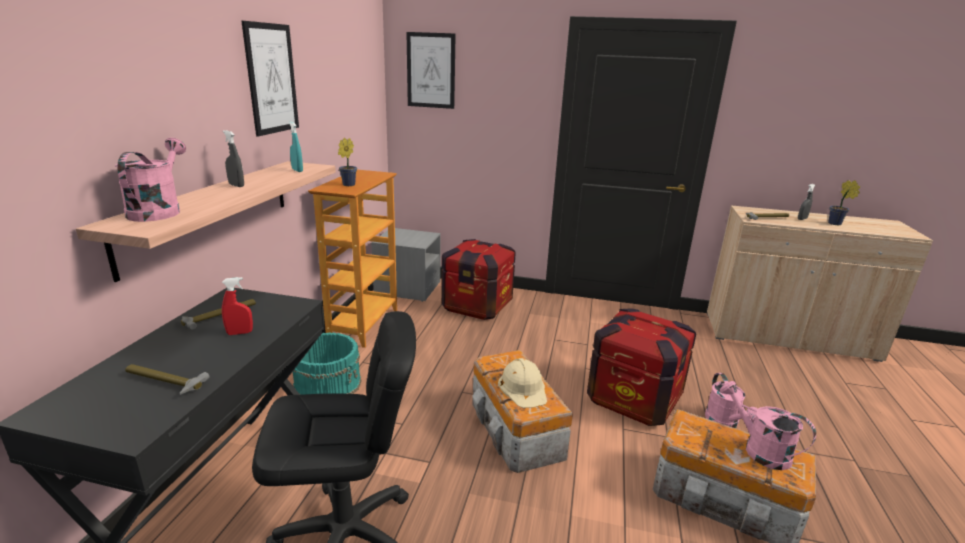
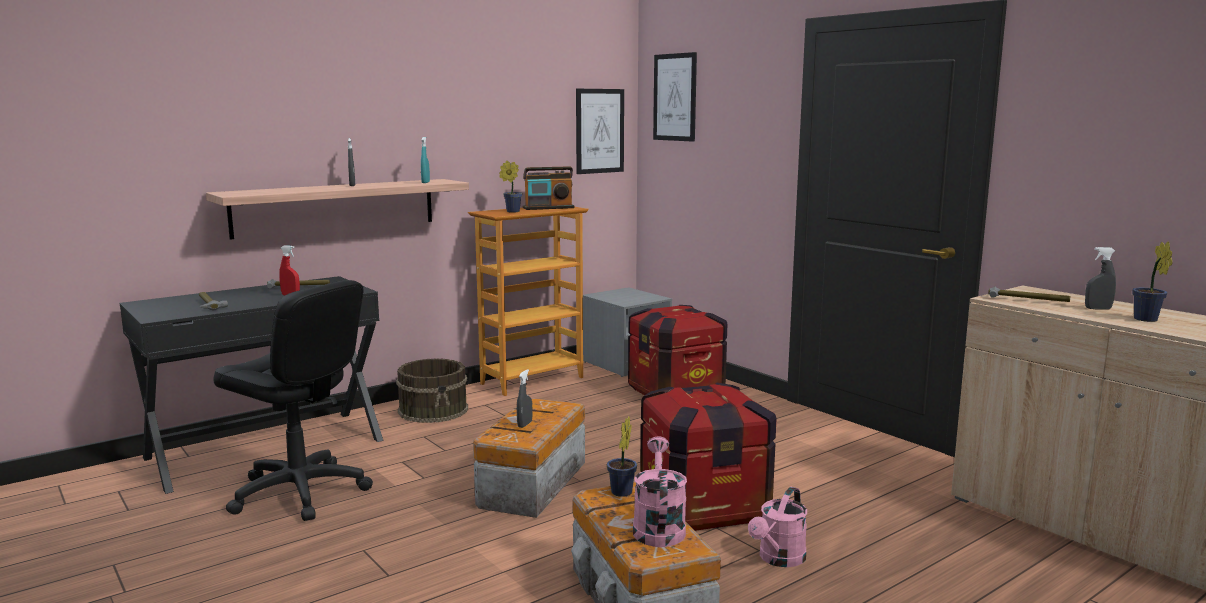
camera: 40 degrees right, 10 degrees down
(158, 211) = (265, 190): pink watering can -> none
(271, 79) = (431, 100): picture -> picture (599, 131)
(328, 383) = (434, 410): turquoise bucket -> brown bucket
(364, 176) = (548, 208): none -> radio
(523, 388) = (524, 424): beige hard hat -> grey spray bottle
(691, 429) = (620, 493): none -> potted plant

